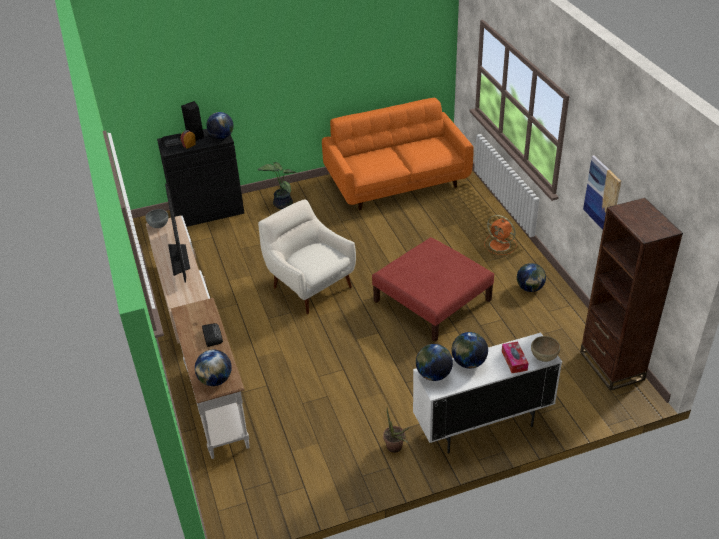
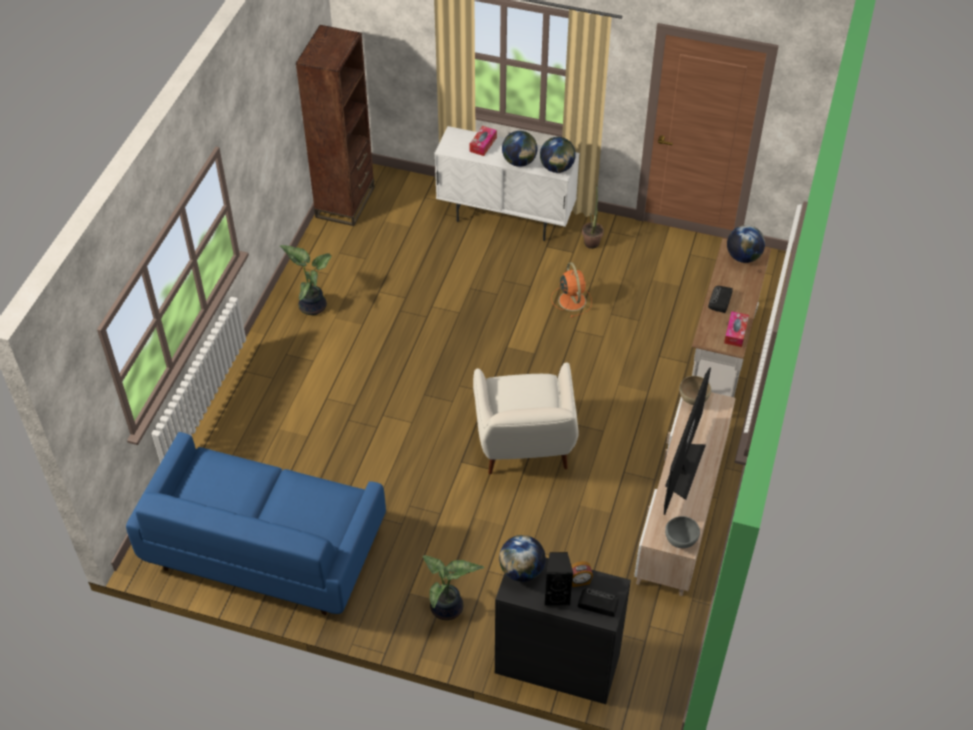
camera: 145 degrees left, 10 degrees up
(186, 320) = (735, 333): none -> tissue box
(397, 182) = (264, 548): orange sofa -> blue sofa
(431, 301) = (420, 349): red ottoman -> none
(500, 245) = (273, 370): orange fan -> orange fan (571, 300)
(530, 288) = (312, 305): globe -> potted plant
(544, 358) = (458, 134): brown bowl -> brown bowl (693, 399)
(602, 195) = (269, 144): picture -> none

